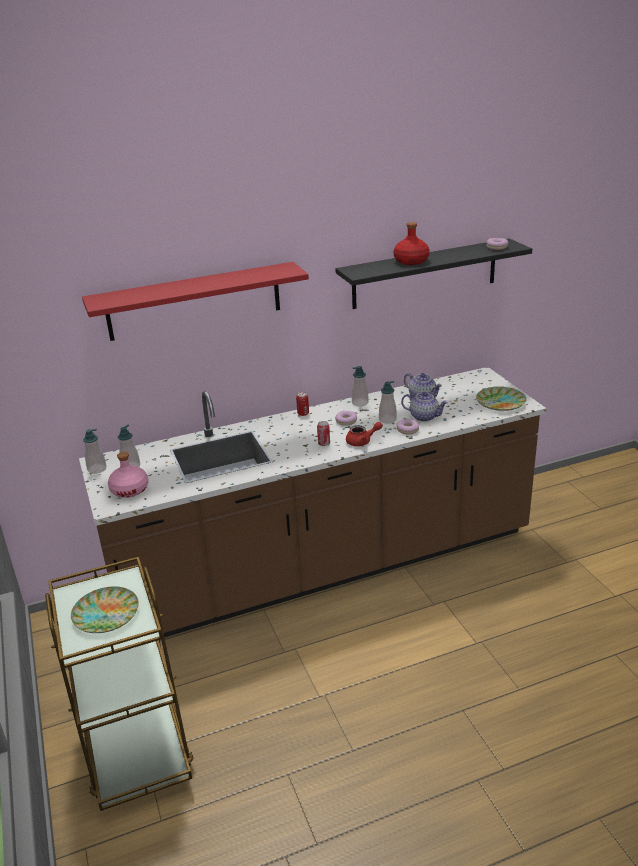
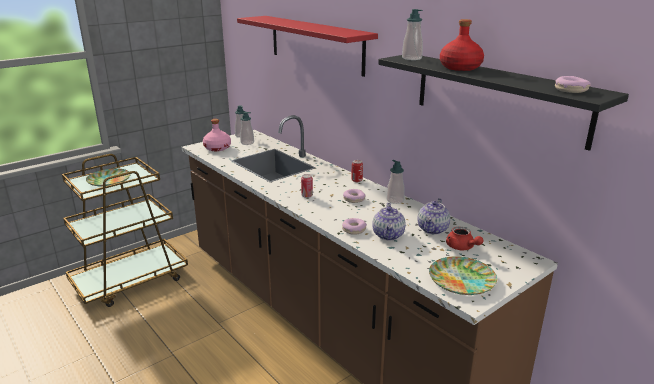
camera: 70 degrees right, 5 degrees down
(362, 441) = (319, 211): red teapot -> red teapot (462, 247)
(387, 420) = (369, 217): soap dispenser -> soap dispenser (411, 58)

